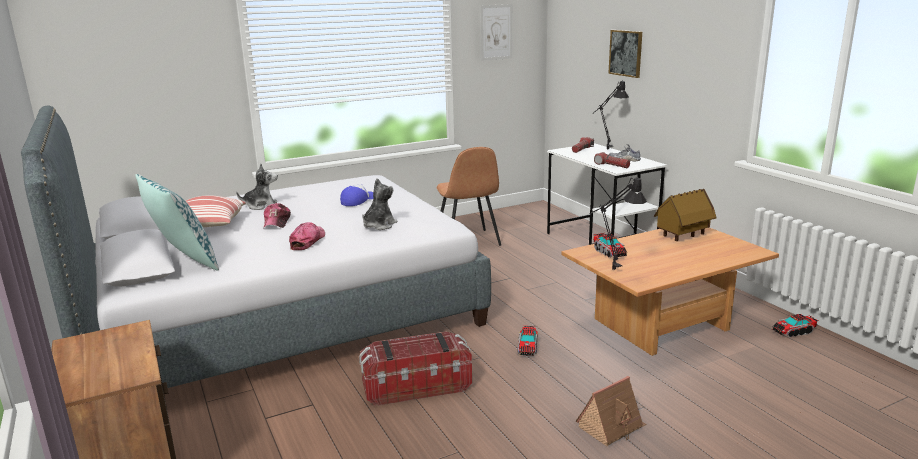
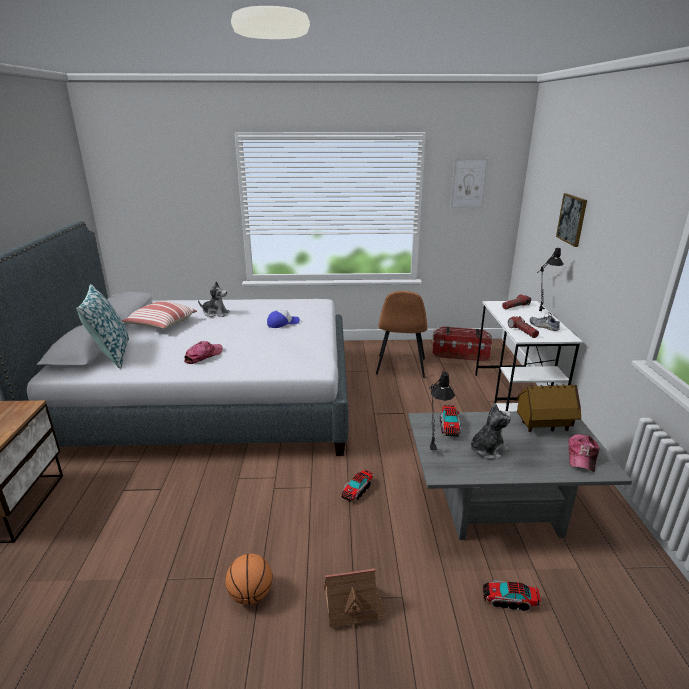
camera: 25 degrees right, 5 degrees up
(277, 222) = (206, 332): cap -> cap (582, 457)
(379, 225) = (266, 353): plush toy -> plush toy (487, 449)
(416, 386) = (240, 499): storage box -> storage box (460, 354)
(509, 450) = (250, 594): none -> basketball
(662, 326) = (497, 509): brown coffee table -> grey coffee table
(793, 332) = (638, 565): toy truck -> toy truck (509, 600)

